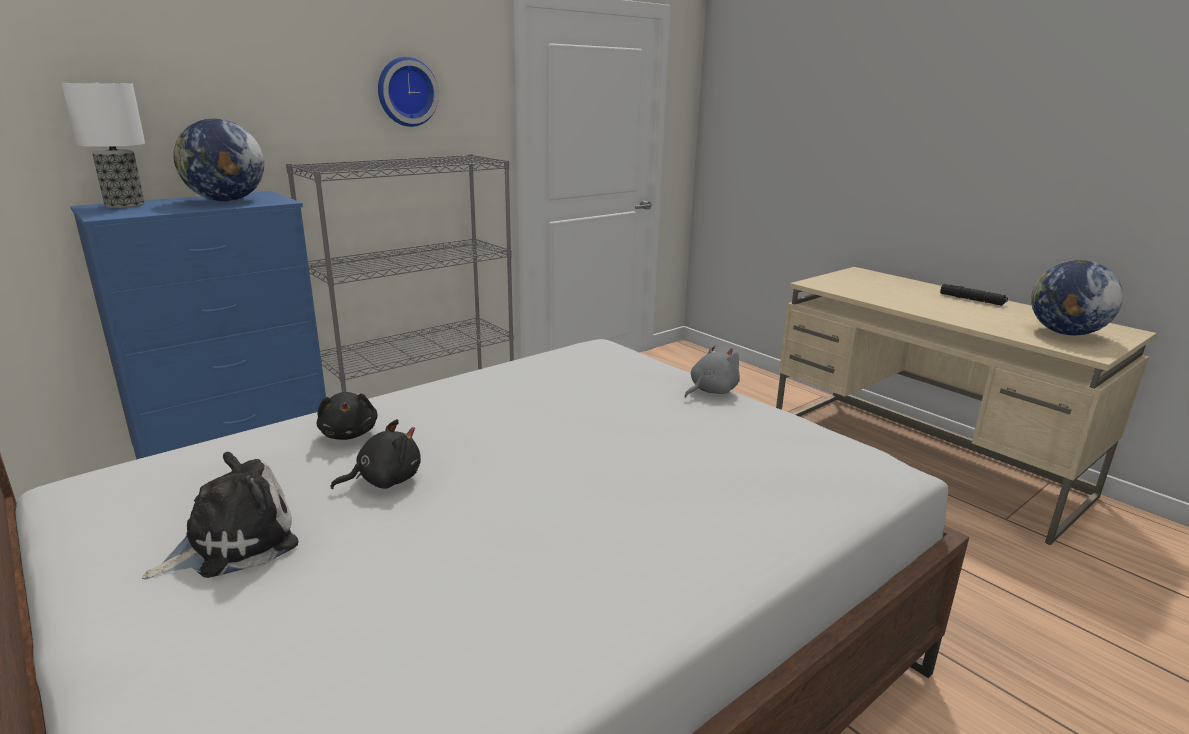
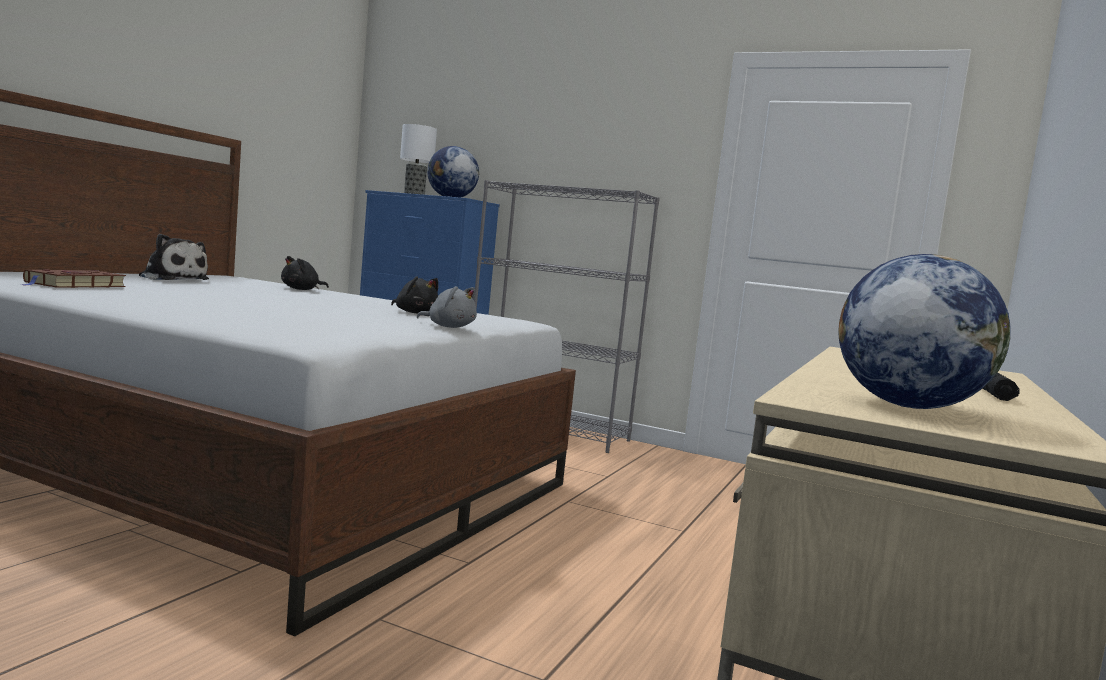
camera: 65 degrees right, 15 degrees down
(385, 480) = (243, 289): black plush toy -> black plush toy (415, 313)
(406, 92) = (614, 142): wall clock -> none
(466, 641) = (73, 285): none -> brown book

